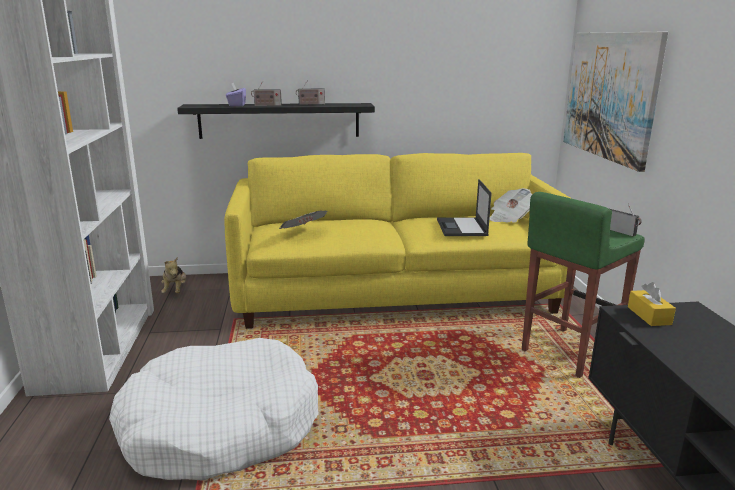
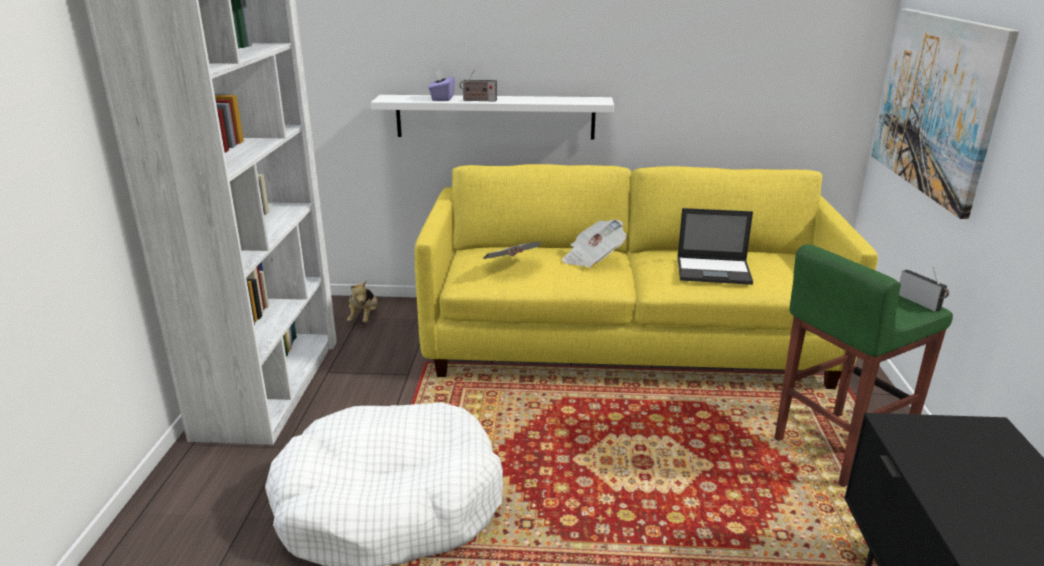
camera: 10 degrees right, 5 degrees up
(279, 120) = (495, 117): black shelf -> white shelf
(310, 104) = (533, 99): radio -> none
(462, 227) = (714, 271): laptop -> laptop turned 90 degrees counterclockwise
(510, 218) = (783, 259): newspaper -> newspaper (592, 259)
(649, 315) = (928, 434): yellow tissue box -> none

